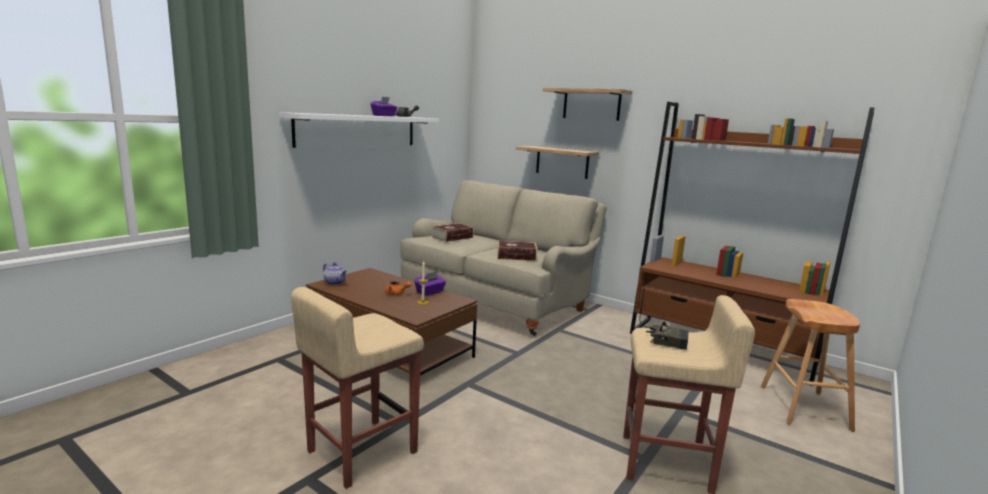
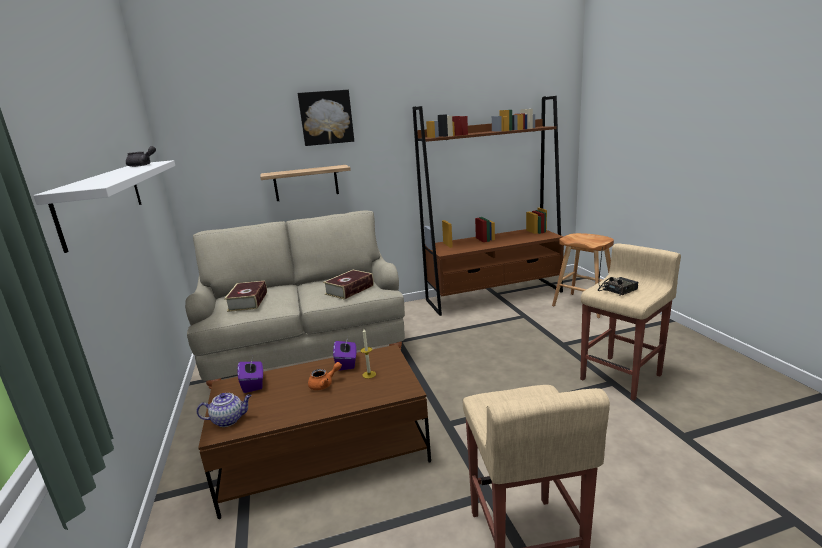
camera: 50 degrees left, 5 degrees up
(384, 116) = (128, 169): purple tissue box -> purple tissue box (253, 384)
(591, 104) = (326, 117): shelf -> picture

